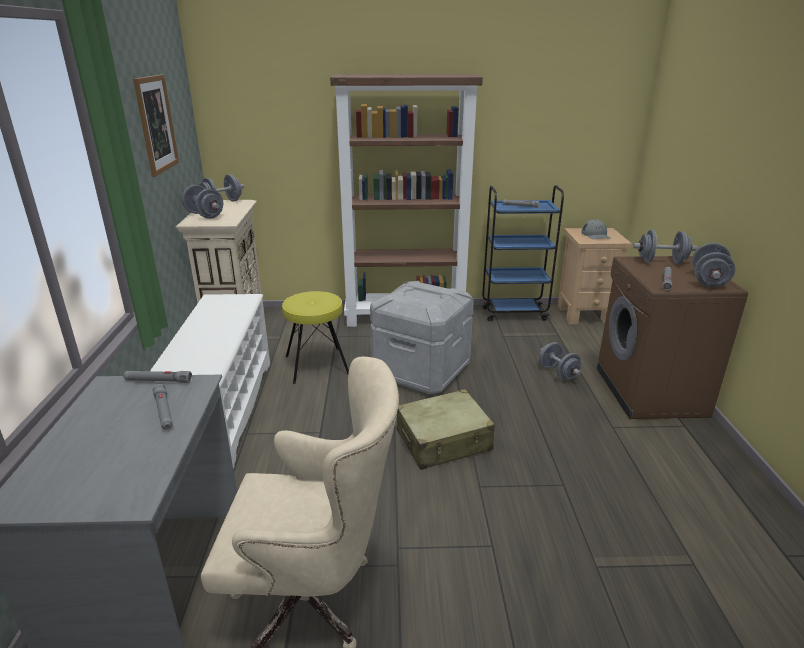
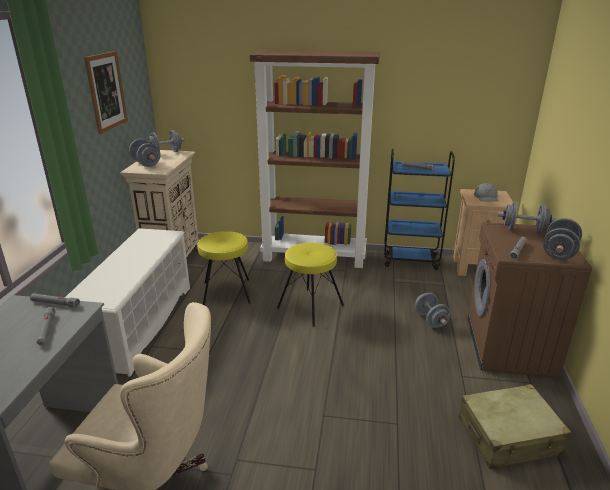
camera: 10 degrees right, 0 degrees up
(420, 371) = (310, 307): grey storage box -> yellow stool
(444, 441) = (308, 371): beige suitcase -> beige suitcase (509, 437)

